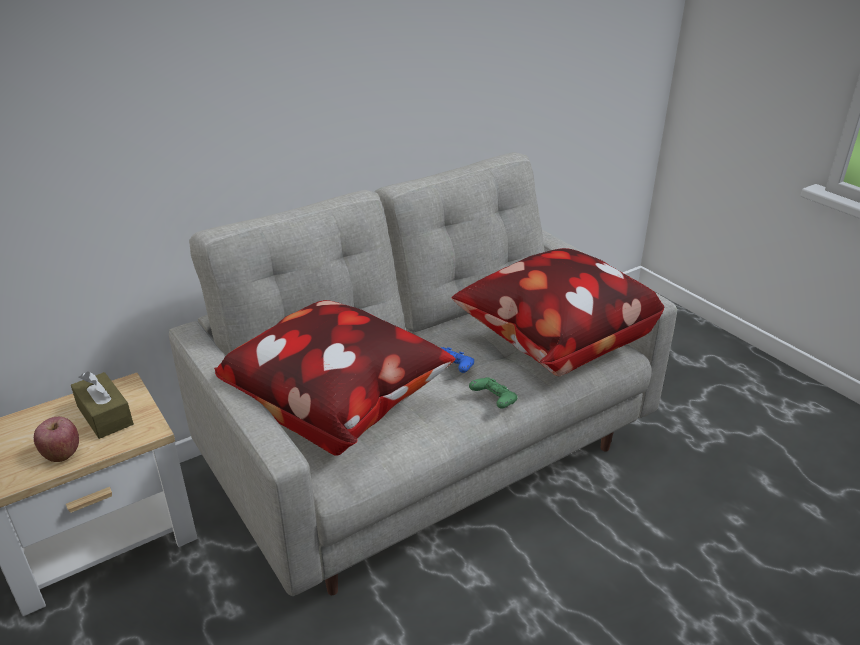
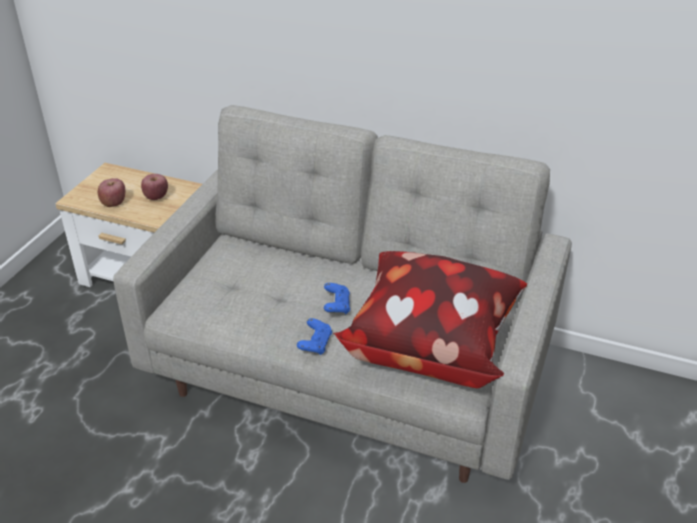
camera: 55 degrees right, 5 degrees up
(105, 415) = (156, 197): brown tissue box -> apple
(337, 407) = (241, 276): pillow -> none
(494, 401) = (315, 344): green game controller -> blue game controller

